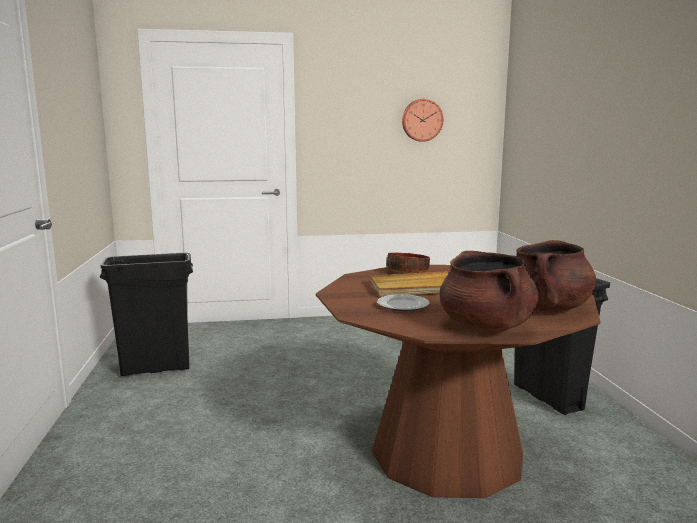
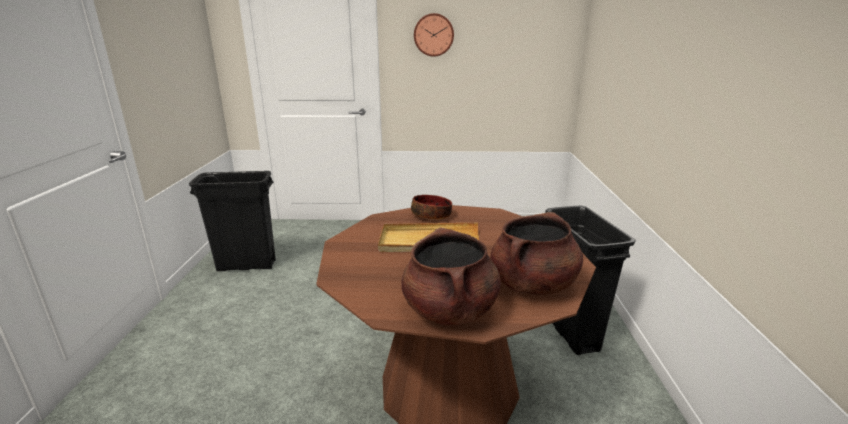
camera: 10 degrees right, 10 degrees up
(403, 305) = (391, 268): plate -> none
(422, 120) = (499, 44): wall clock -> wall clock (433, 35)

